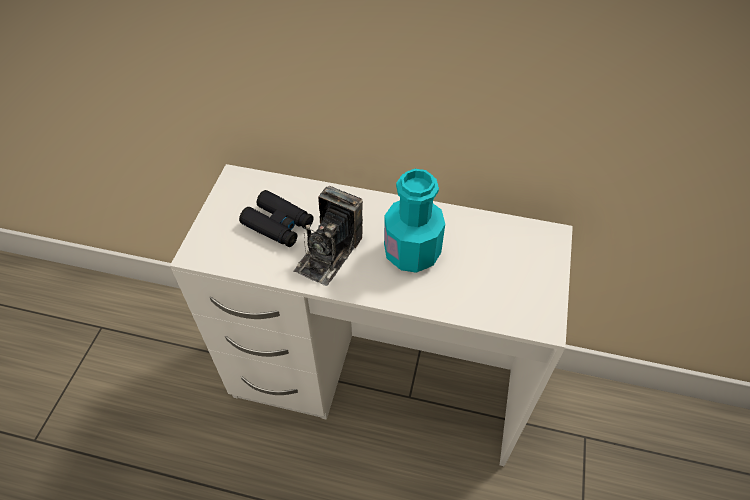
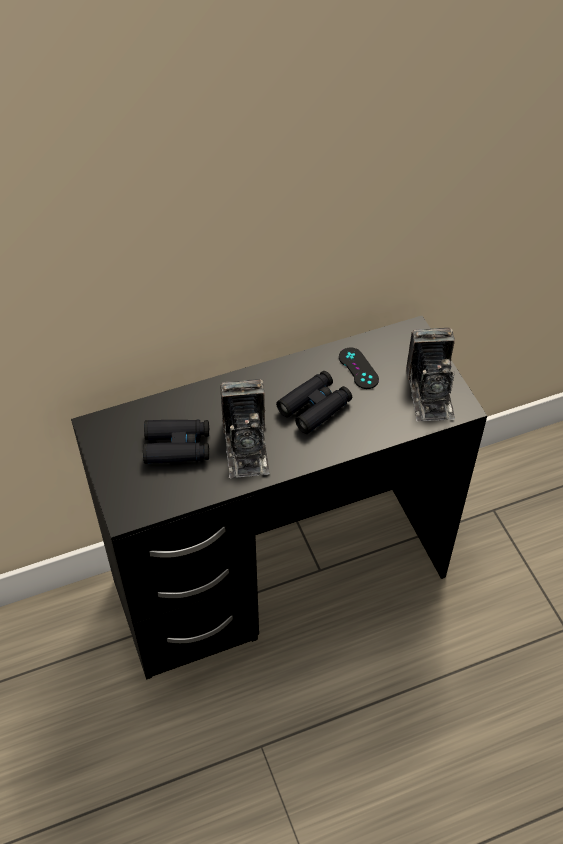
camera: 35 degrees left, 0 degrees up
(376, 383) = (279, 577): white desk -> black desk
(412, 252) = (315, 407): turquoise bottle -> black binoculars
(476, 241) = (358, 368): none -> black game controller
(525, 296) = (430, 392): none -> camera

